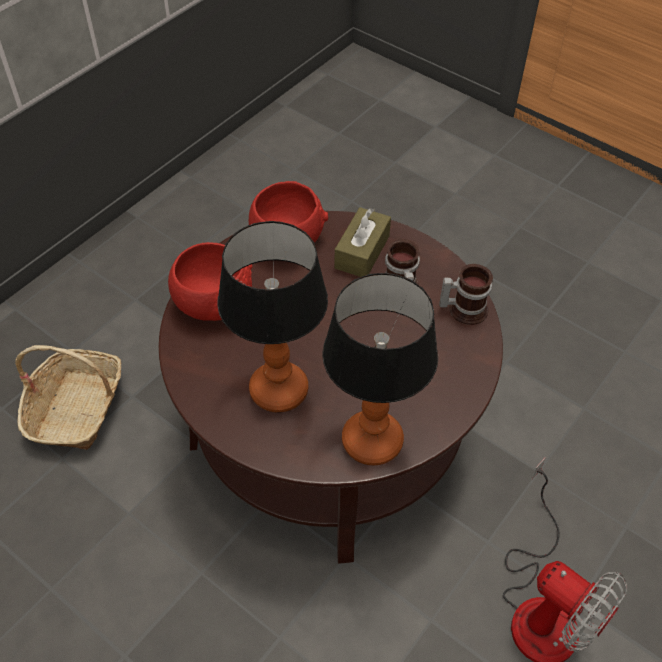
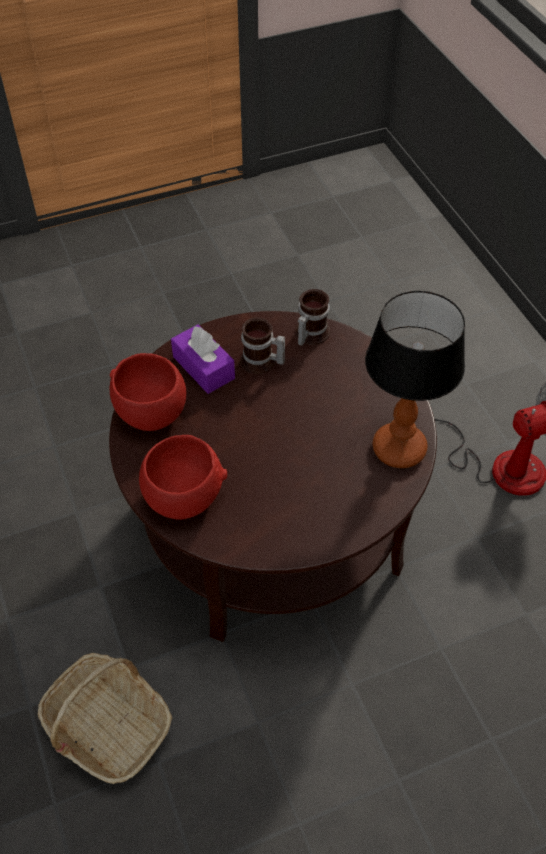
camera: 60 degrees left, 0 degrees up
(278, 389) = (311, 488): table lamp -> none
(362, 252) = (203, 367): brown tissue box -> purple tissue box

